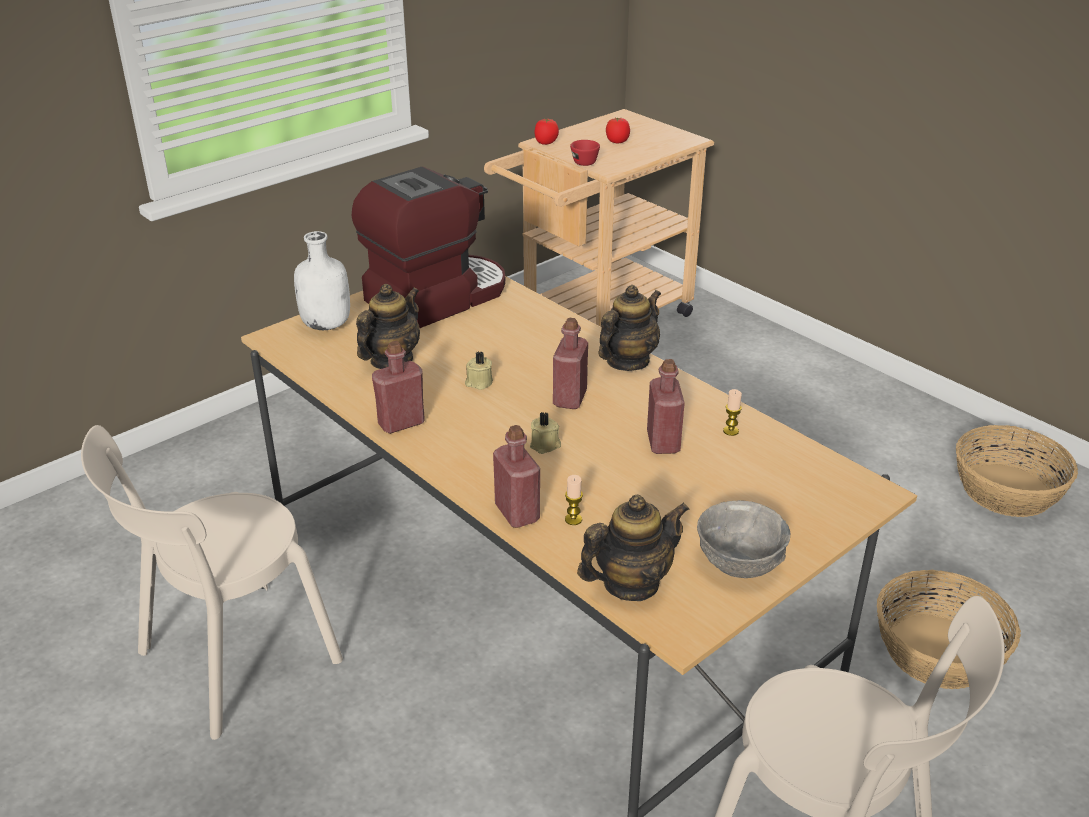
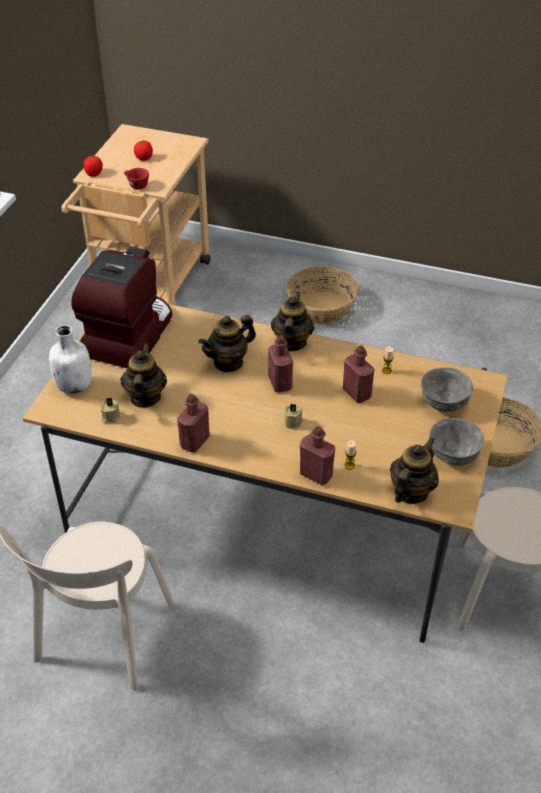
camera: 30 degrees left, 10 degrees up
(478, 383) = (216, 393): beige candle -> beige candle (110, 417)
(526, 357) = (228, 362): none -> teapot
(785, 494) = (445, 402): none -> grey bowl
(1005, 490) = (471, 326): basket -> basket (321, 308)

